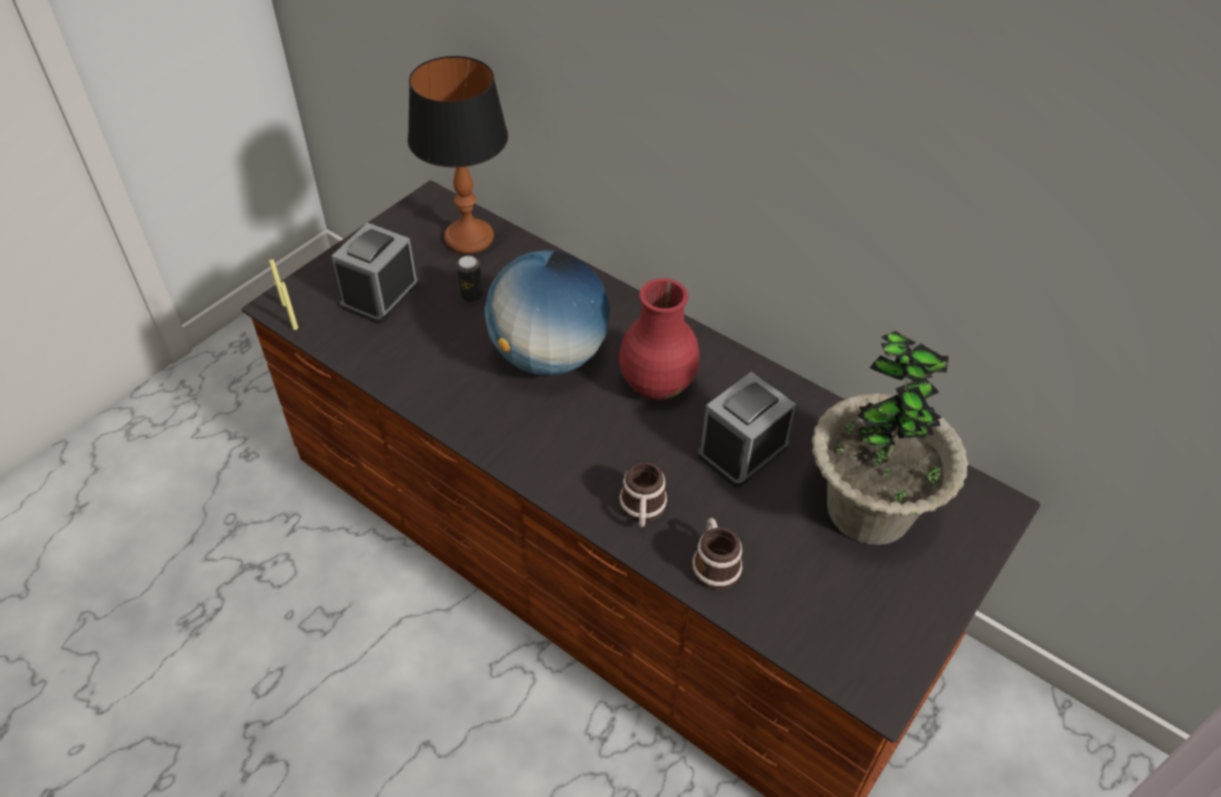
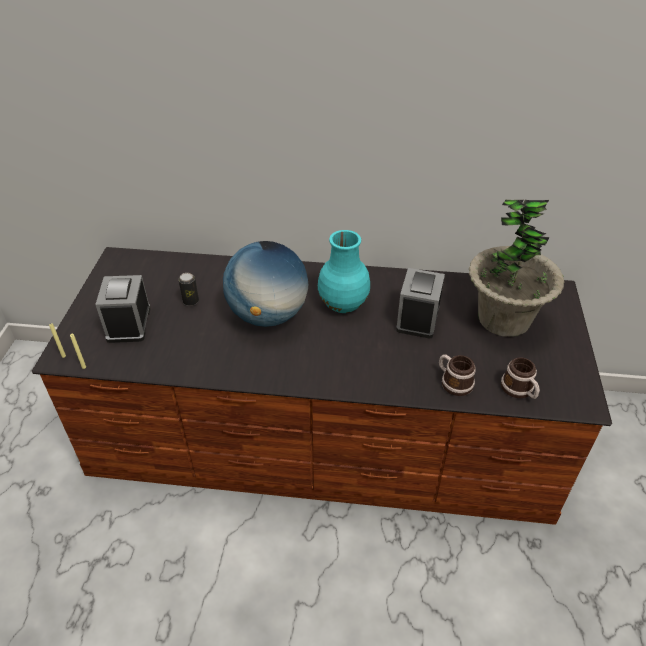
camera: 30 degrees left, 5 degrees down
(469, 237) = (161, 269): table lamp -> none
(642, 510) = (392, 373): mug -> mug (519, 390)
(656, 385) = (343, 305): red vase -> turquoise vase

